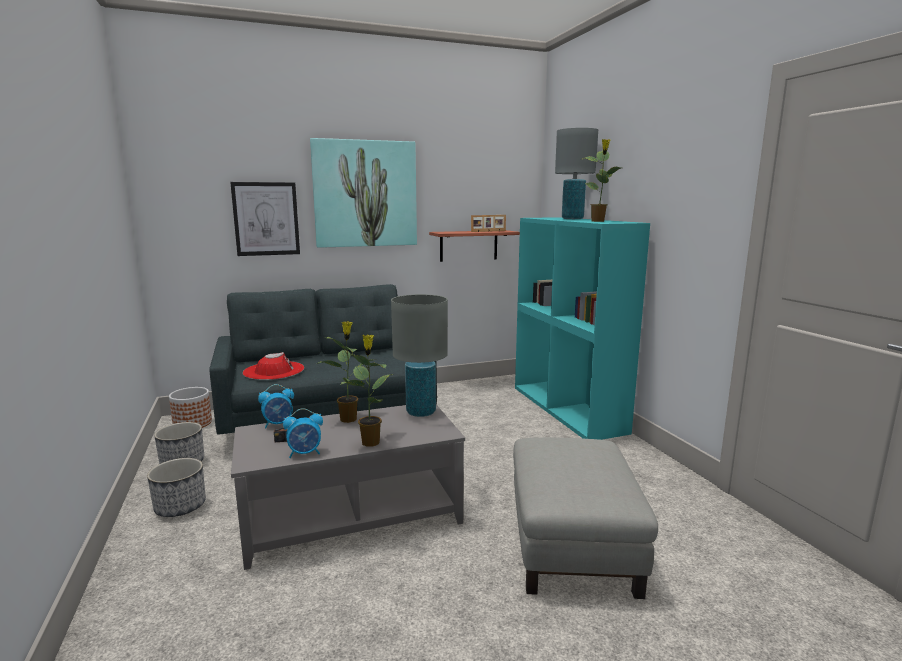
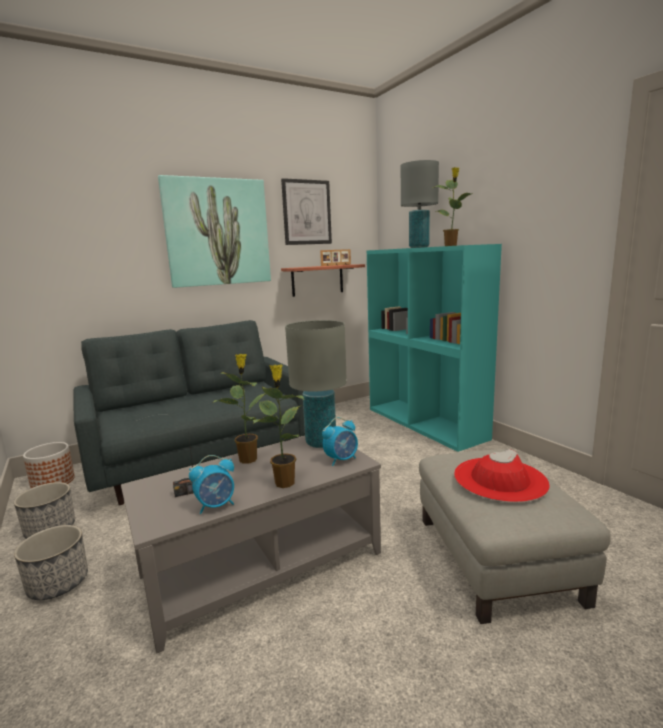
camera: 10 degrees left, 0 degrees up
(266, 219) = (117, 260): picture -> picture (306, 212)
(273, 371) = (143, 416): red hat -> red hat (499, 479)
(278, 424) = (171, 475): alarm clock -> alarm clock (341, 460)

